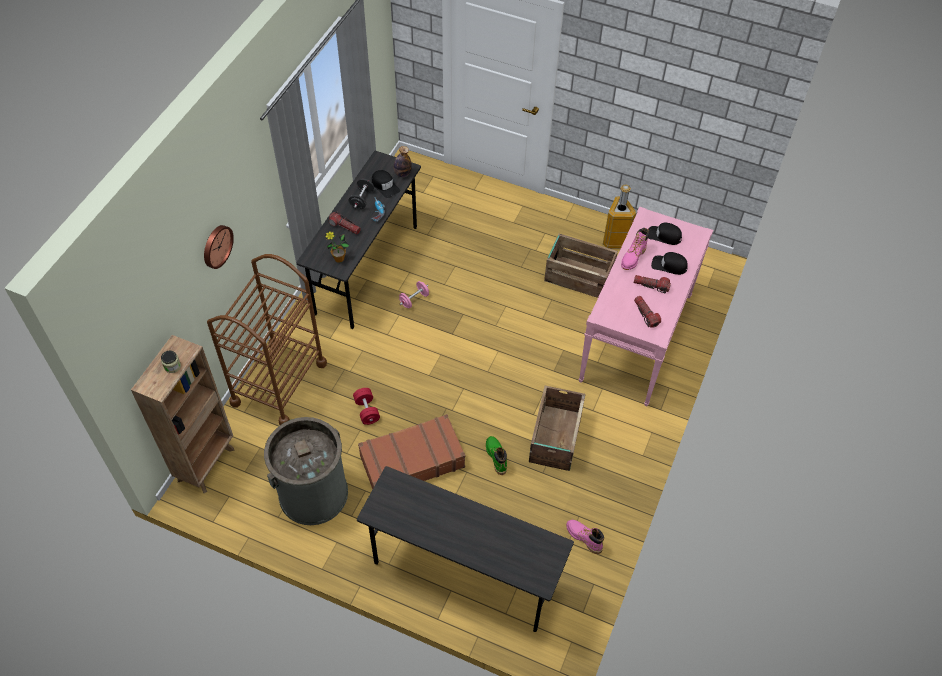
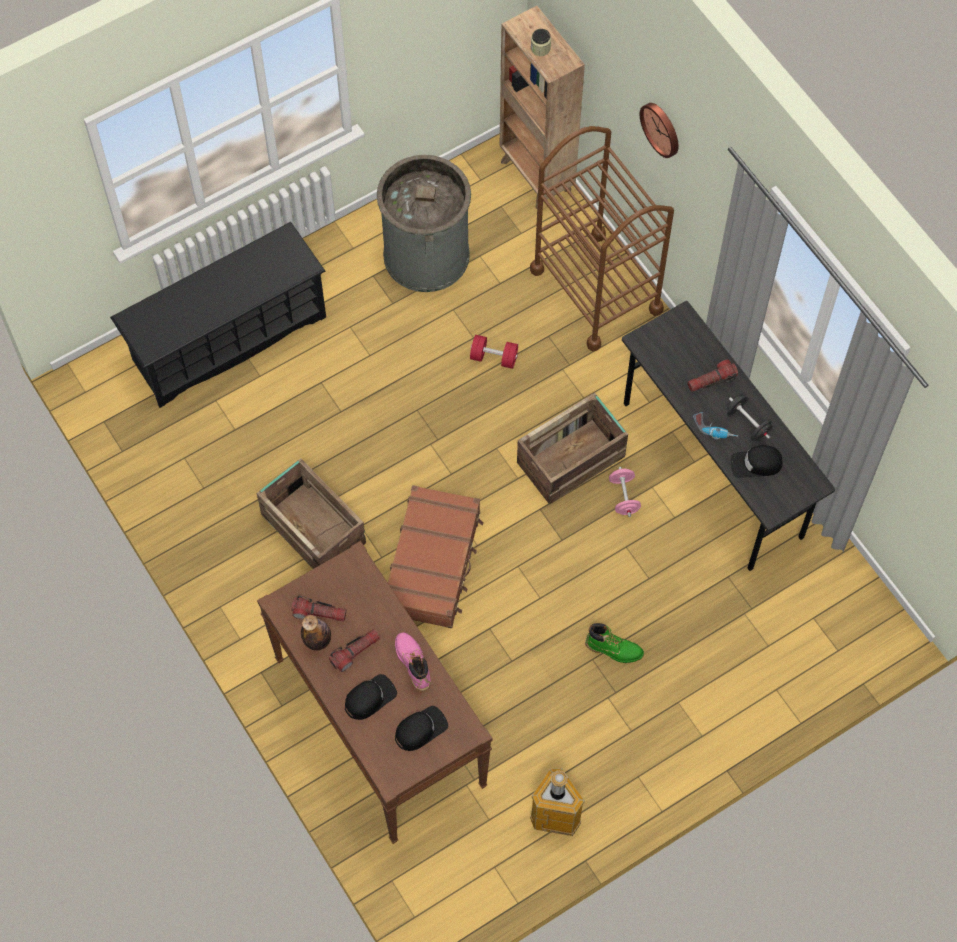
camera: 125 degrees right, 10 degrees up
(339, 259) = (661, 347): potted plant -> none
(402, 174) = (765, 498): bottle -> bottle (317, 640)
(411, 461) = (395, 366): brown suitcase -> brown suitcase (433, 563)
(463, 575) = (228, 339): grey desk -> black shoe rack
(496, 457) = (336, 452): green boot -> green boot (614, 649)
(578, 276) = (526, 721): crate -> crate (572, 459)
(584, 538) = (176, 476): pink boot -> none
(636, 338) = (378, 721): pink console table -> brown console table

